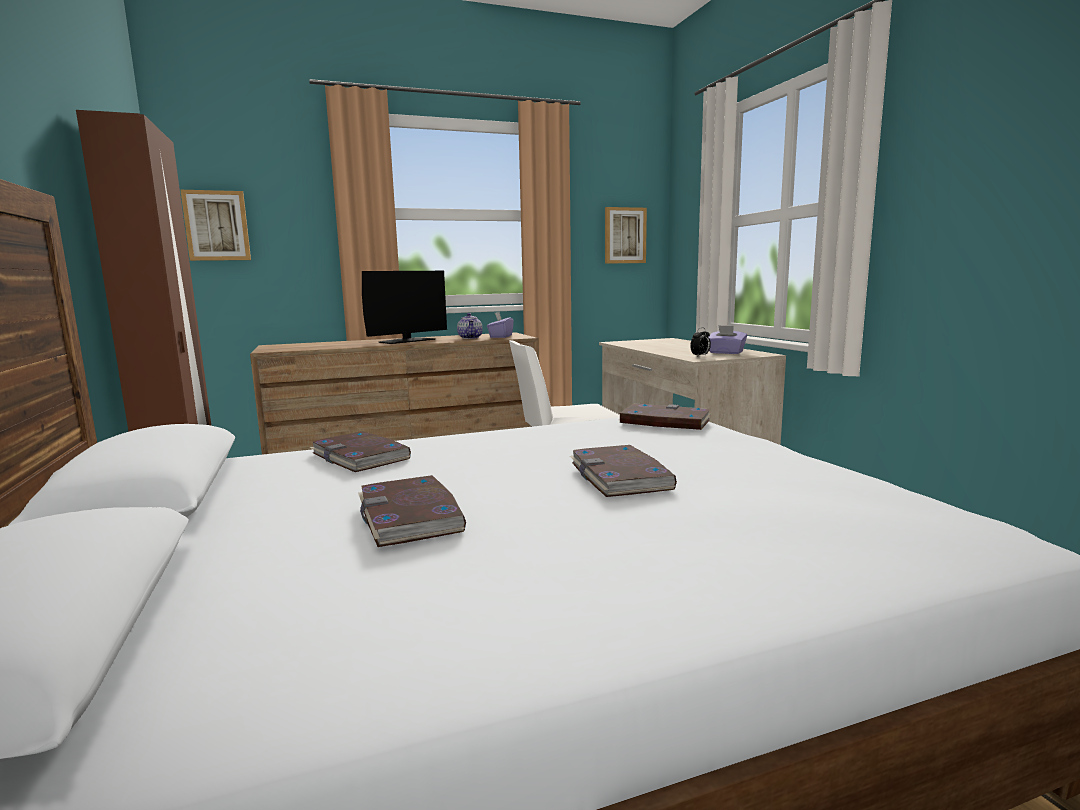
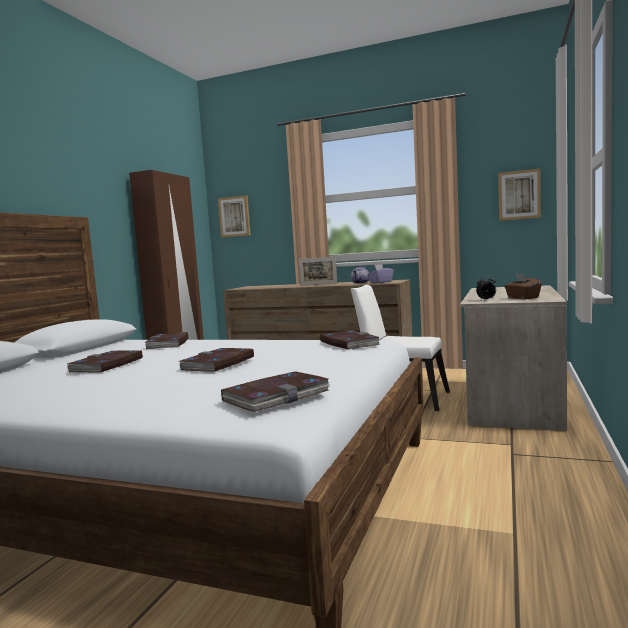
camera: 40 degrees right, 5 degrees down
(407, 341) = (318, 284): monitor -> picture frame
(725, 352) = (522, 298): purple tissue box -> brown tissue box
(910, 506) = (276, 395): none -> book

